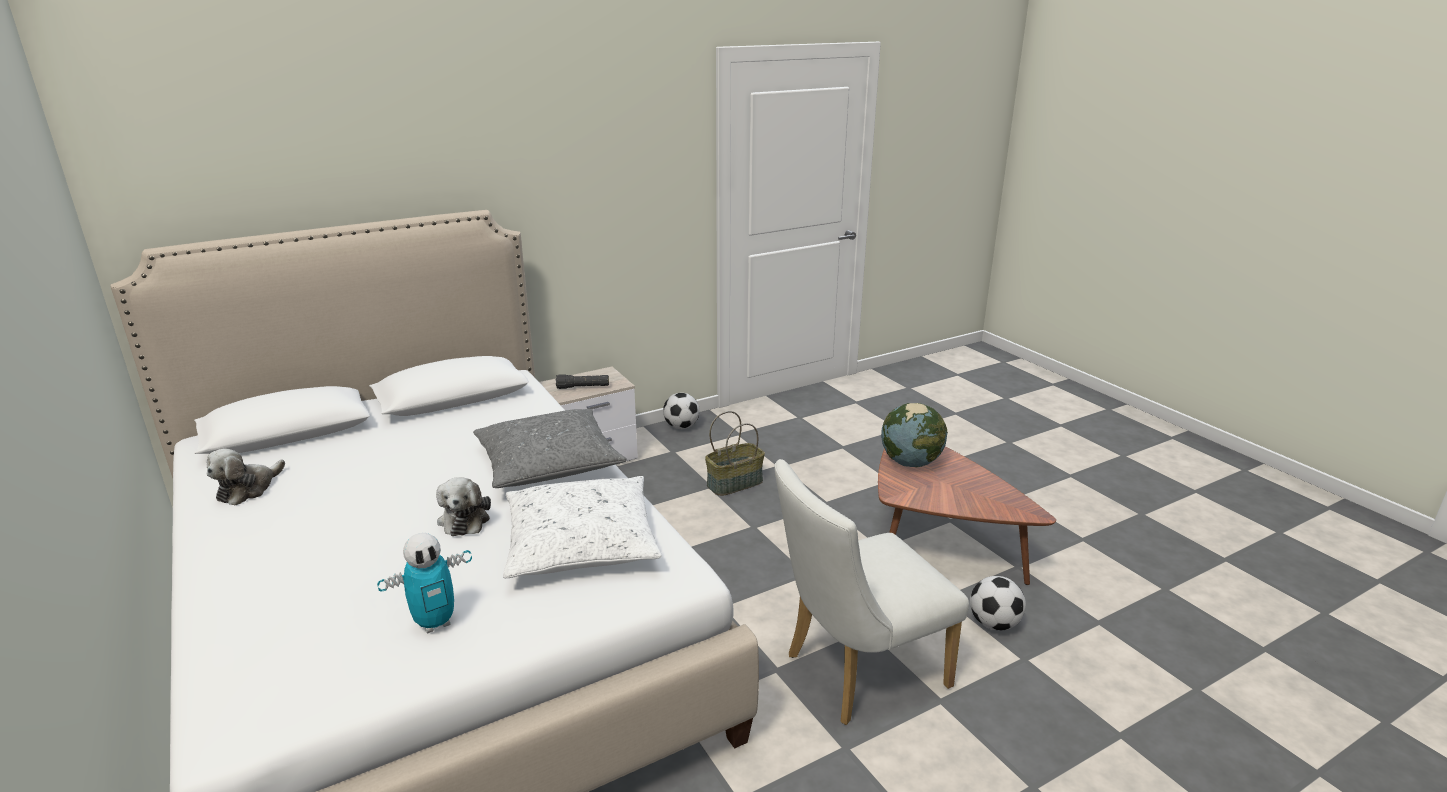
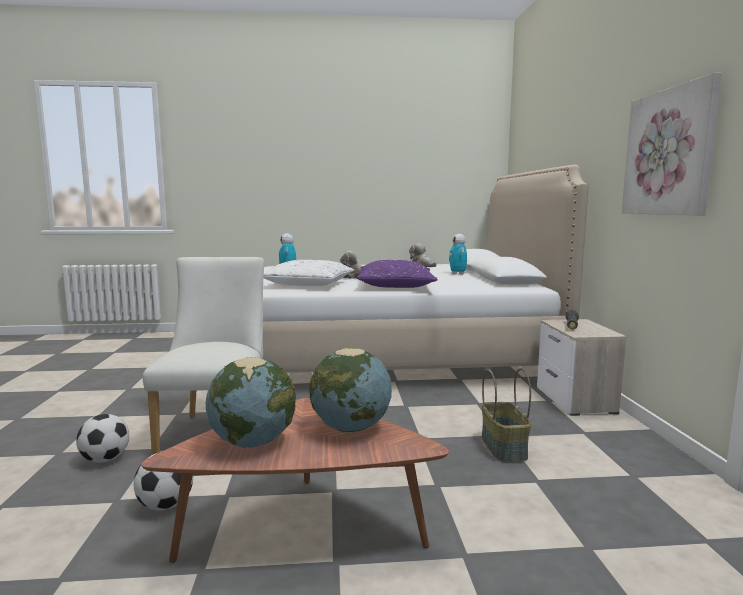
camera: 115 degrees right, 15 degrees down
(385, 437) = (457, 274): none -> toy robot
(548, 463) = (395, 285): grey pillow -> purple pillow
(621, 189) = (669, 152): none -> picture
(681, 427) = (651, 447): football -> football (105, 459)
(976, 491) = (253, 442): none -> globe

